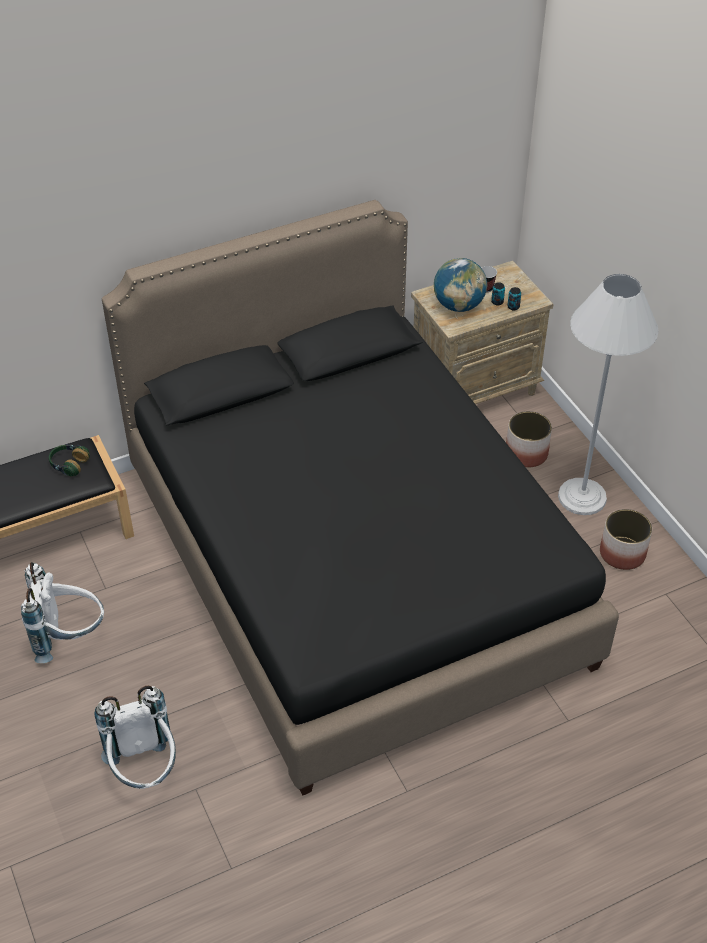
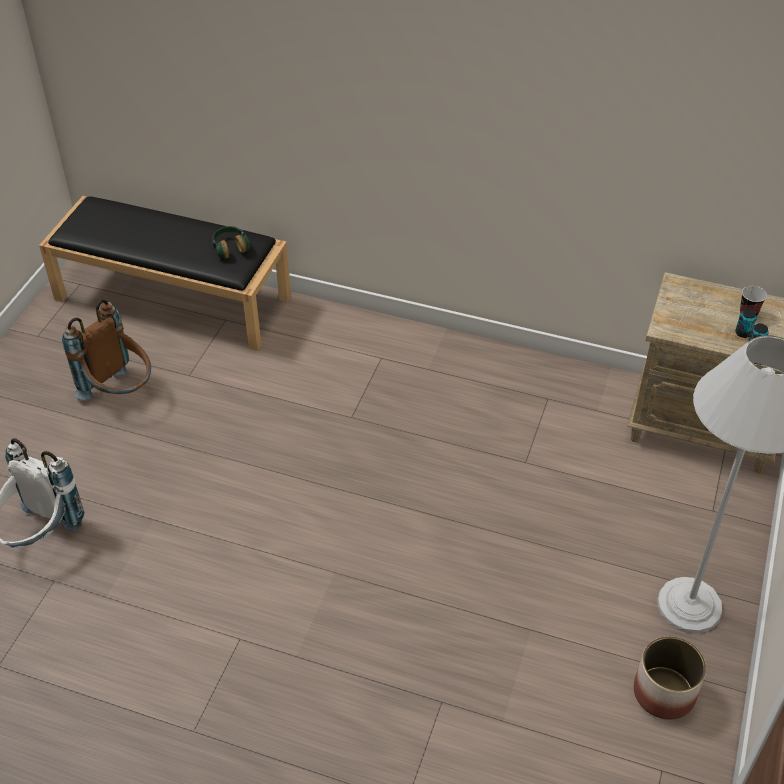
camera: 45 degrees right, 0 degrees up
(69, 637) = (120, 393): white backpack -> brown backpack
(352, 566) = (392, 502): black bed -> none
(458, 306) = (696, 312): globe -> none
(526, 454) = (681, 523): planter -> none

